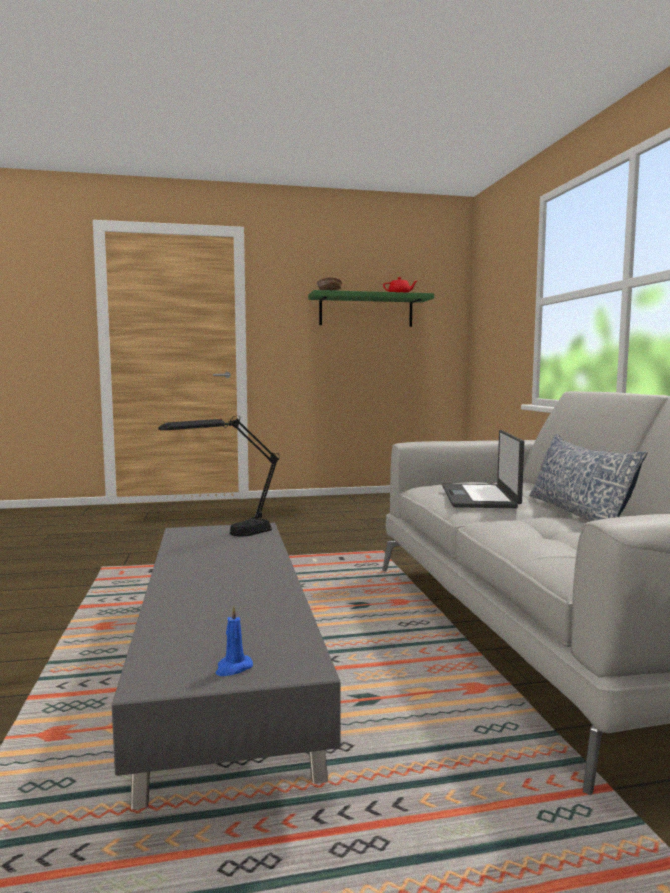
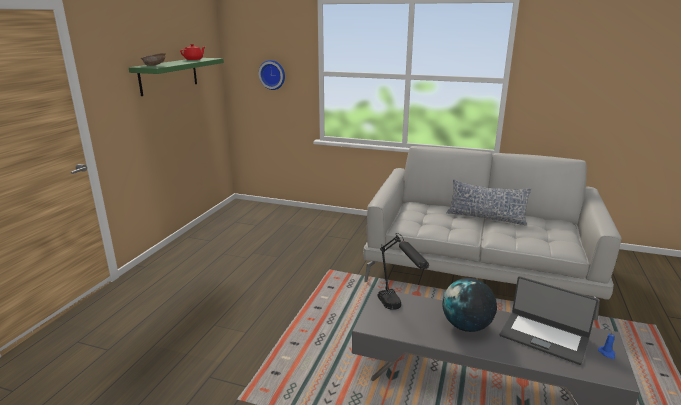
camera: 60 degrees left, 15 degrees up
(226, 568) = (466, 326): none -> globe
(480, 497) = (446, 224): laptop -> laptop (544, 336)
(501, 314) = (272, 74): none -> wall clock

